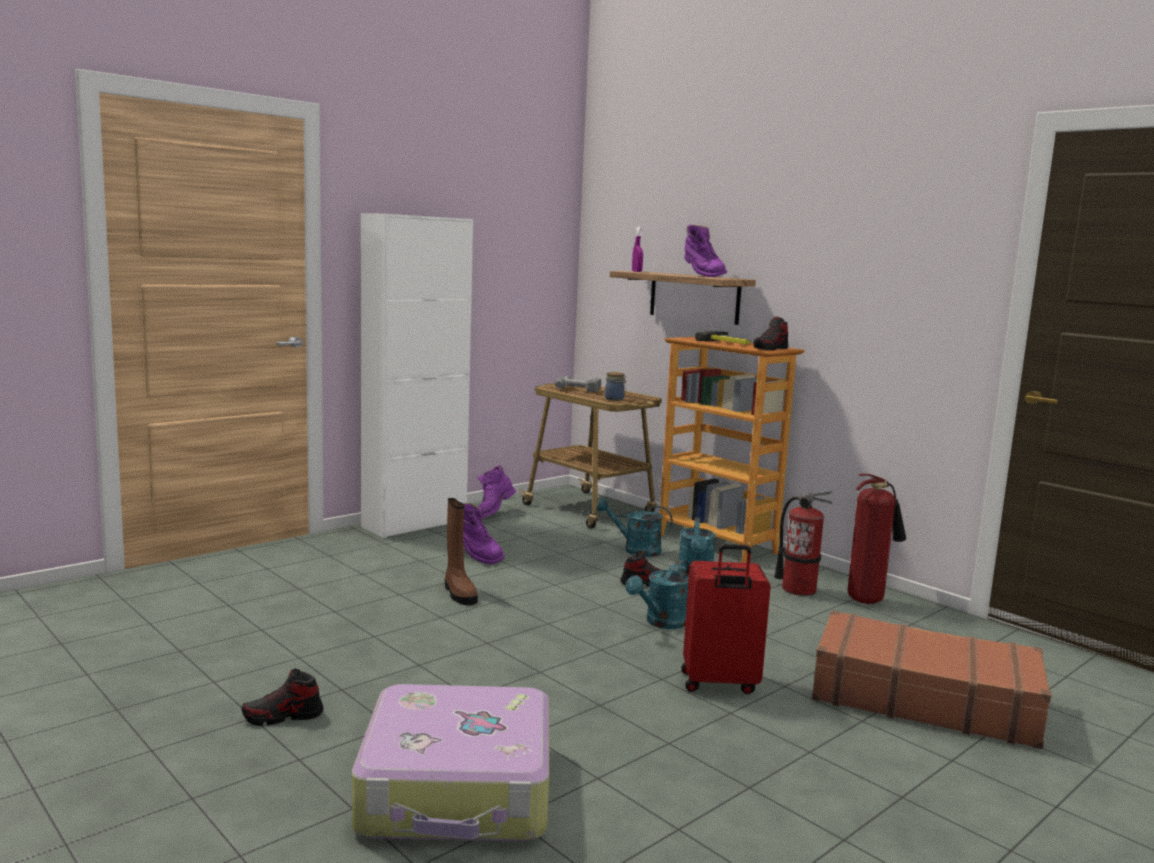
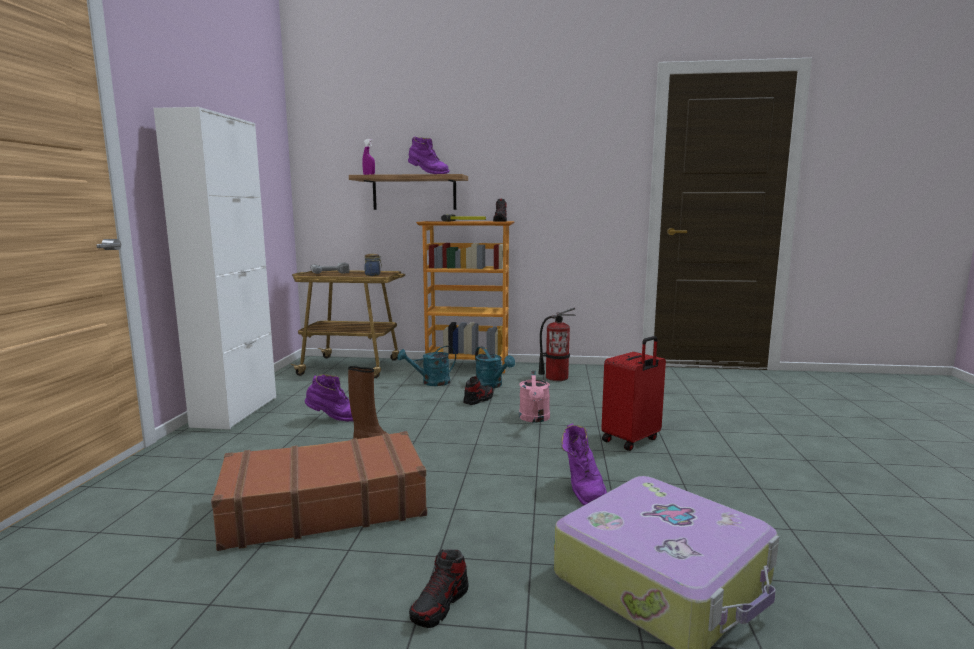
camera: 40 degrees left, 0 degrees up
(493, 514) = (287, 387): purple boot -> purple boot (583, 491)
(662, 623) = (535, 419): turquoise watering can -> pink watering can
(868, 600) = (594, 373): fire extinguisher -> none
(923, 699) = (713, 411): brown suitcase -> brown suitcase (324, 506)

